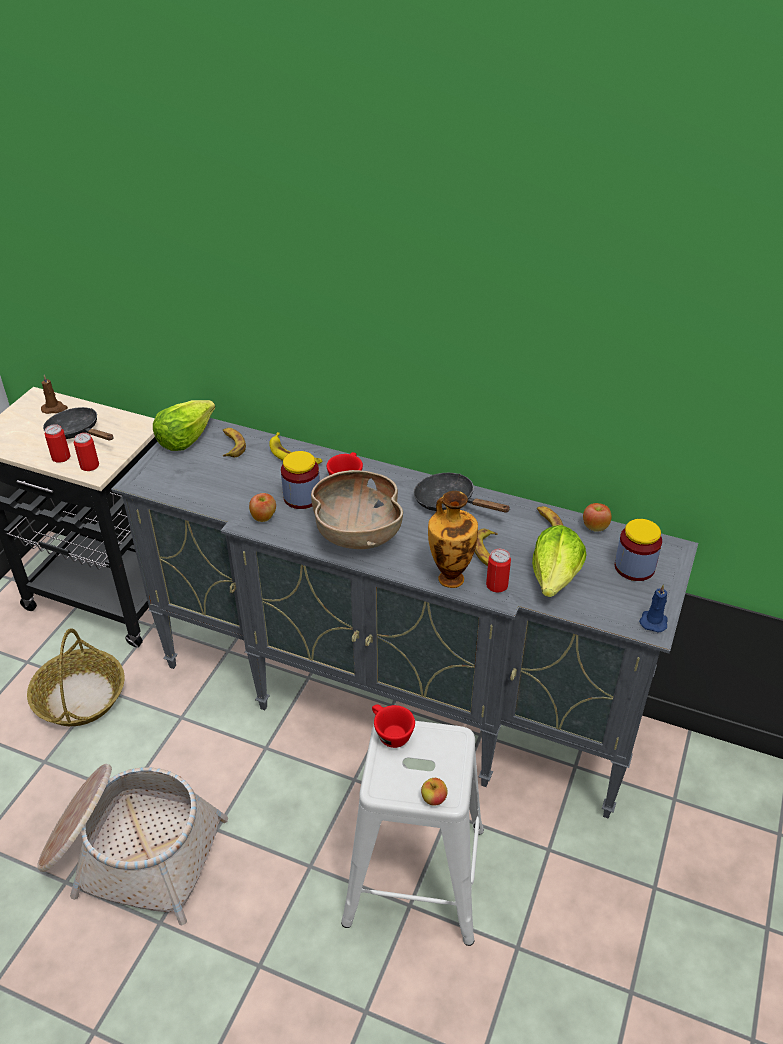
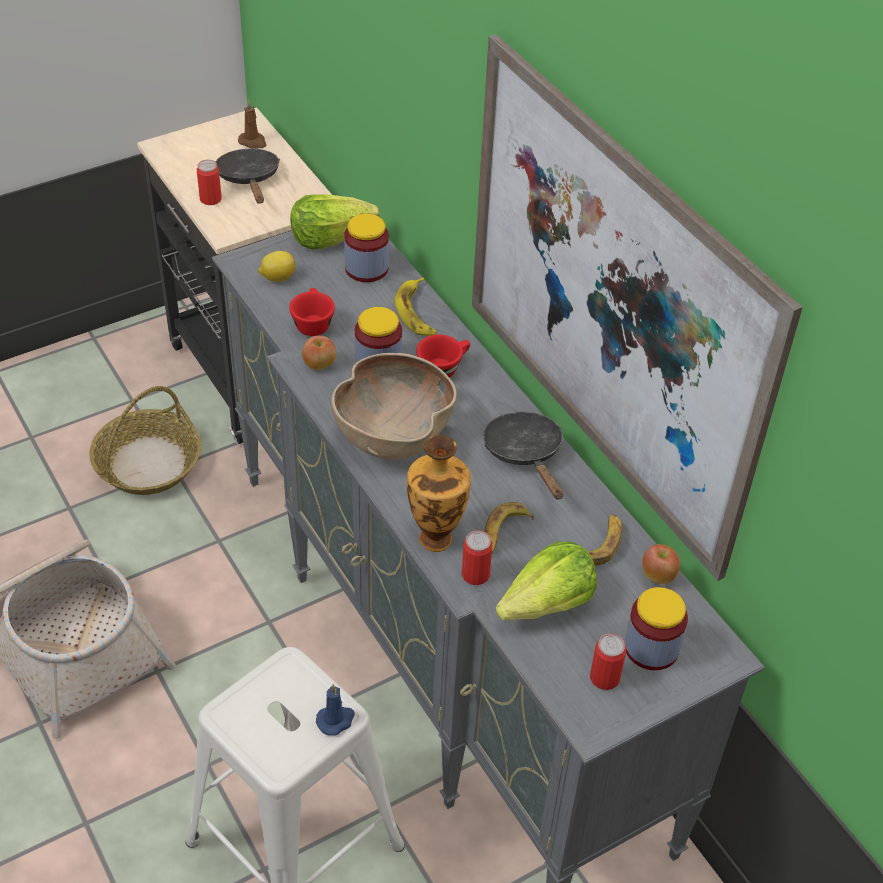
camera: 35 degrees right, 5 degrees up
(89, 466) = (227, 222): can -> can (604, 678)
(175, 479) = (277, 277): none -> lemon
(231, 445) = (366, 268): banana -> jar
(390, 733) = (285, 667): red cup -> red cup (312, 322)
(434, 799) = (262, 758): apple -> none
(489, 360) = (610, 305): none -> picture
(653, 621) = (603, 719): blue candle -> blue candle (336, 720)

